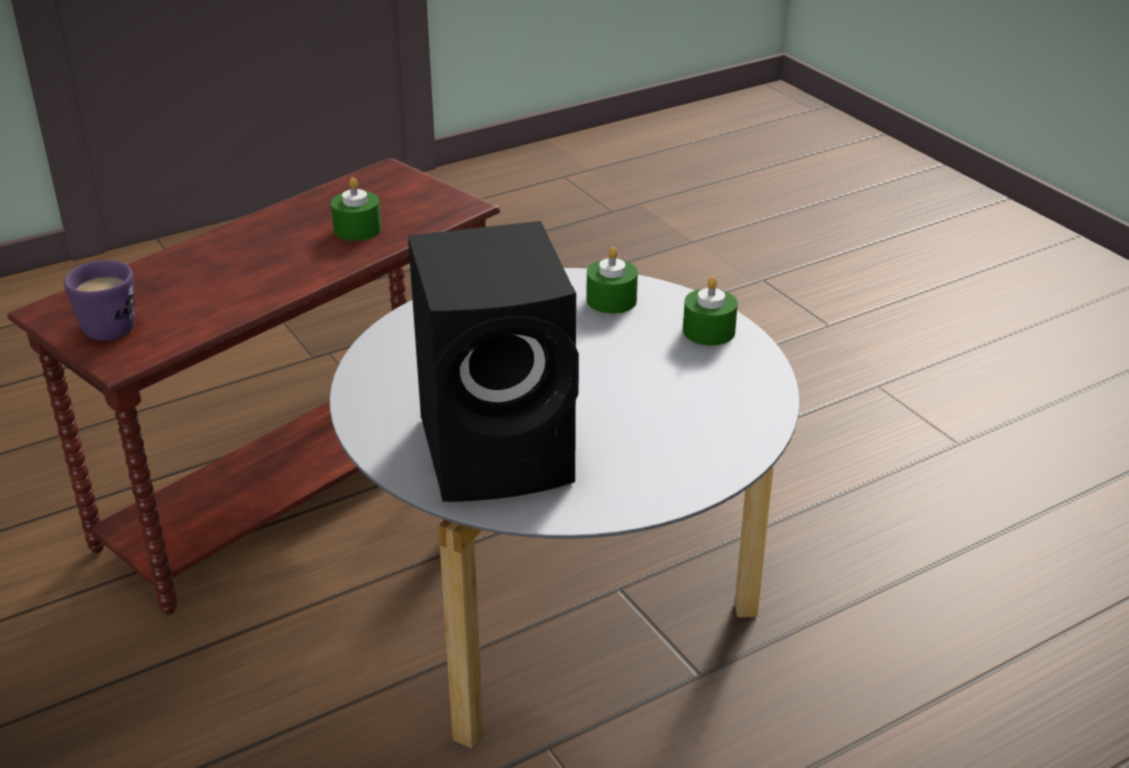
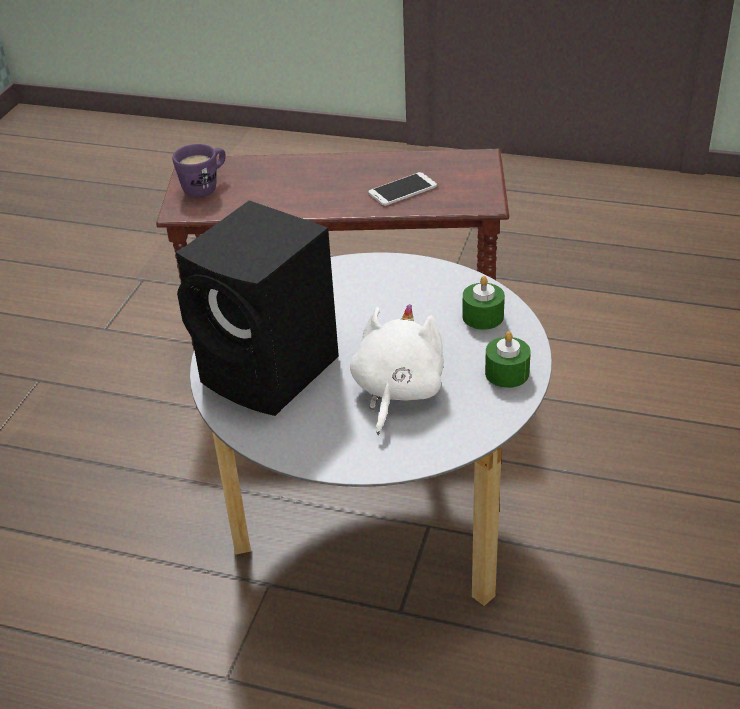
camera: 50 degrees right, 5 degrees up
(357, 229) = (402, 190): green candle -> phone
(645, 397) = (396, 391): none -> white plush toy

